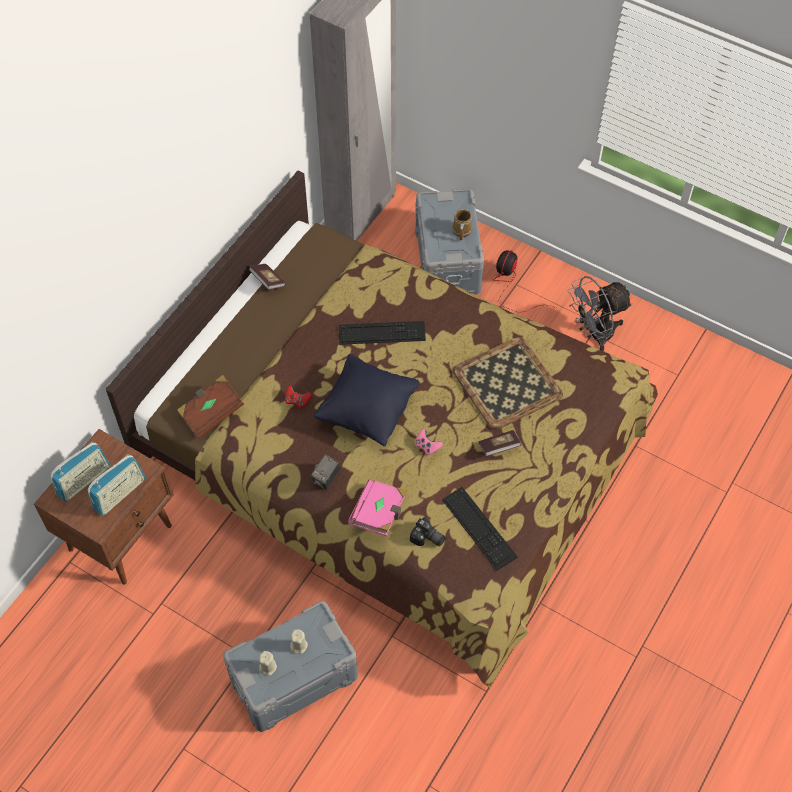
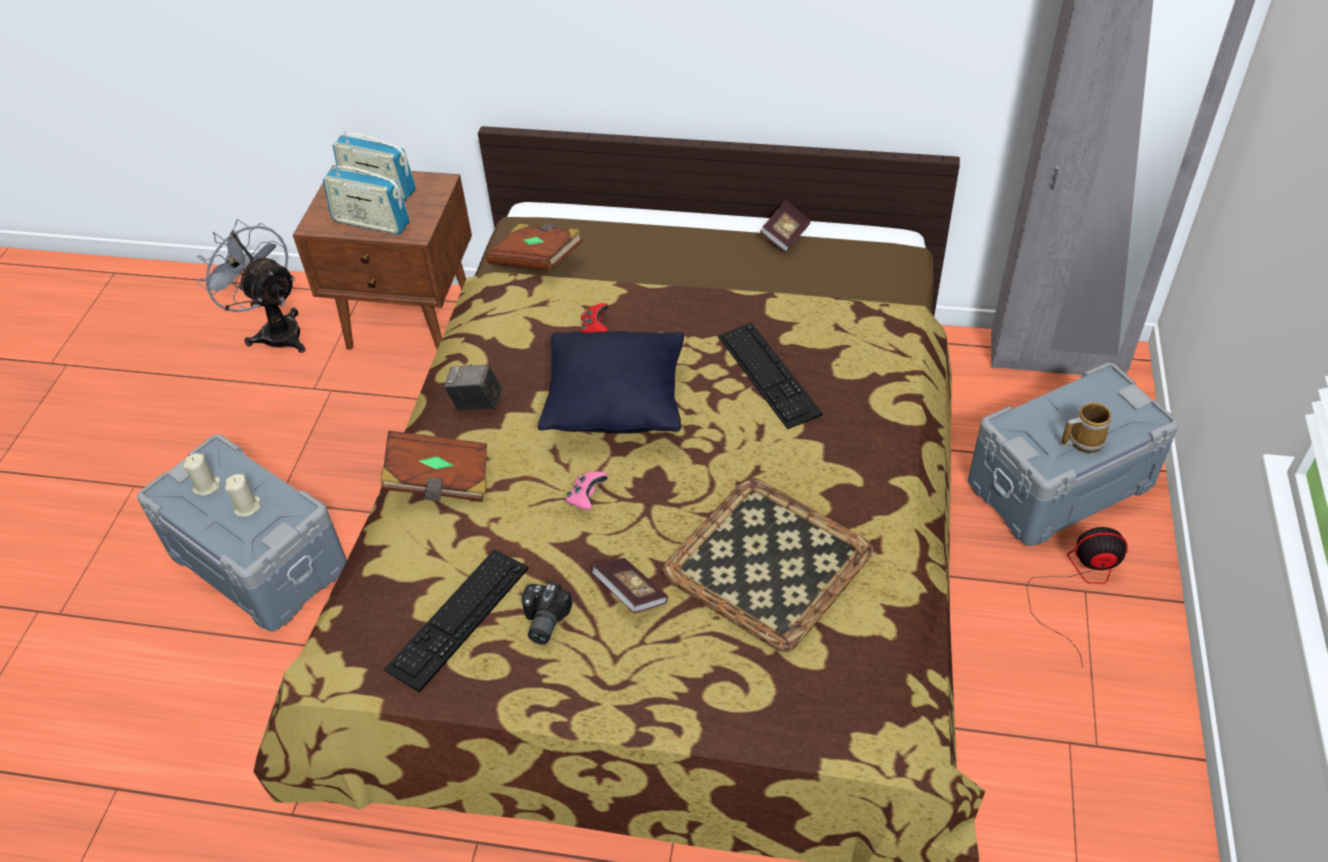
camera: 70 degrees right, 10 degrees down
(379, 513) = (439, 481): pink book -> brown book
(427, 539) = (414, 556): camera -> camera (542, 621)
(594, 334) = (1069, 747): grey fan -> grey fan (275, 331)

